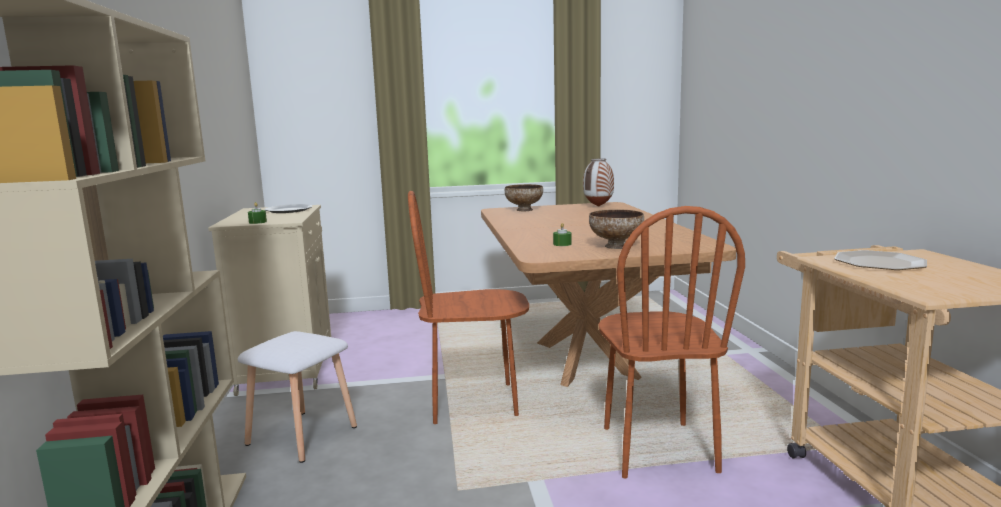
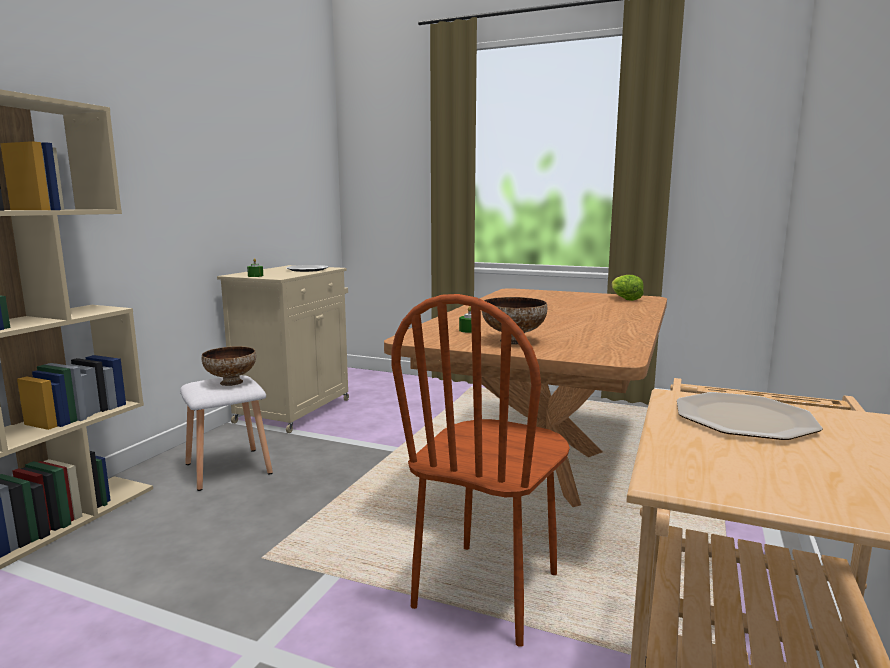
camera: 30 degrees right, 0 degrees up
(473, 402) = (385, 481): brown chair -> none
(524, 210) = (538, 293): bowl -> bowl (231, 382)
(598, 206) = (624, 299): vase -> lettuce

